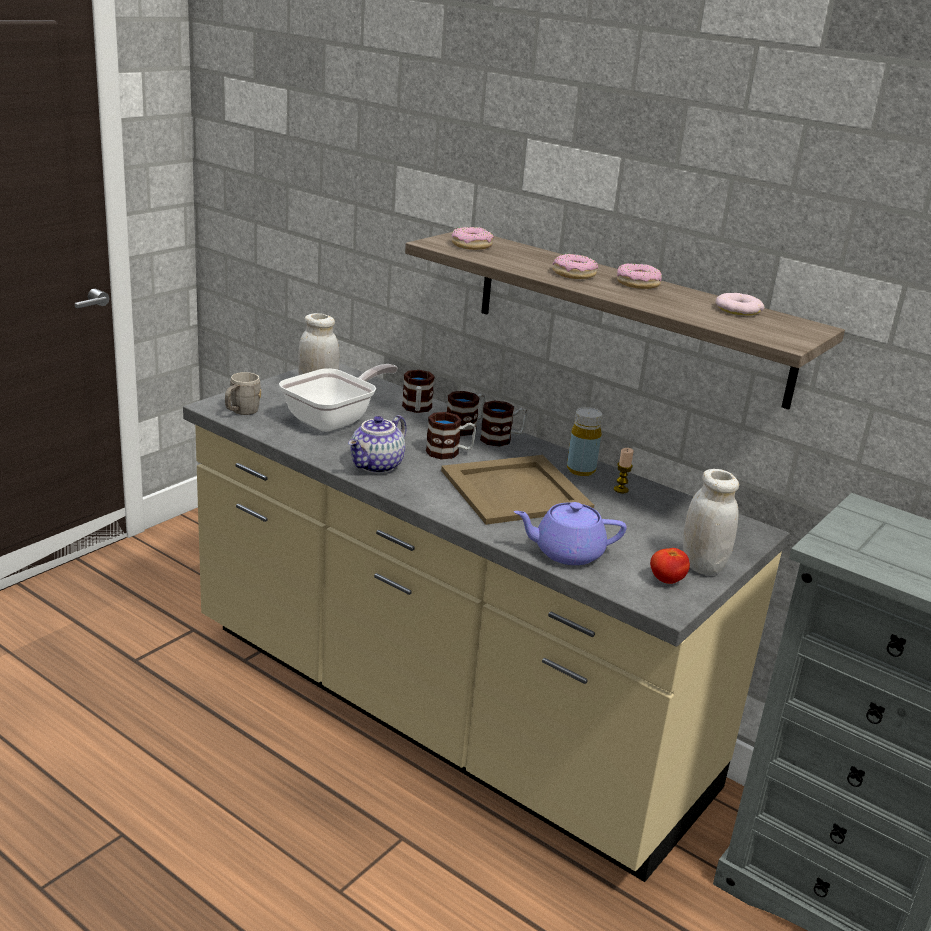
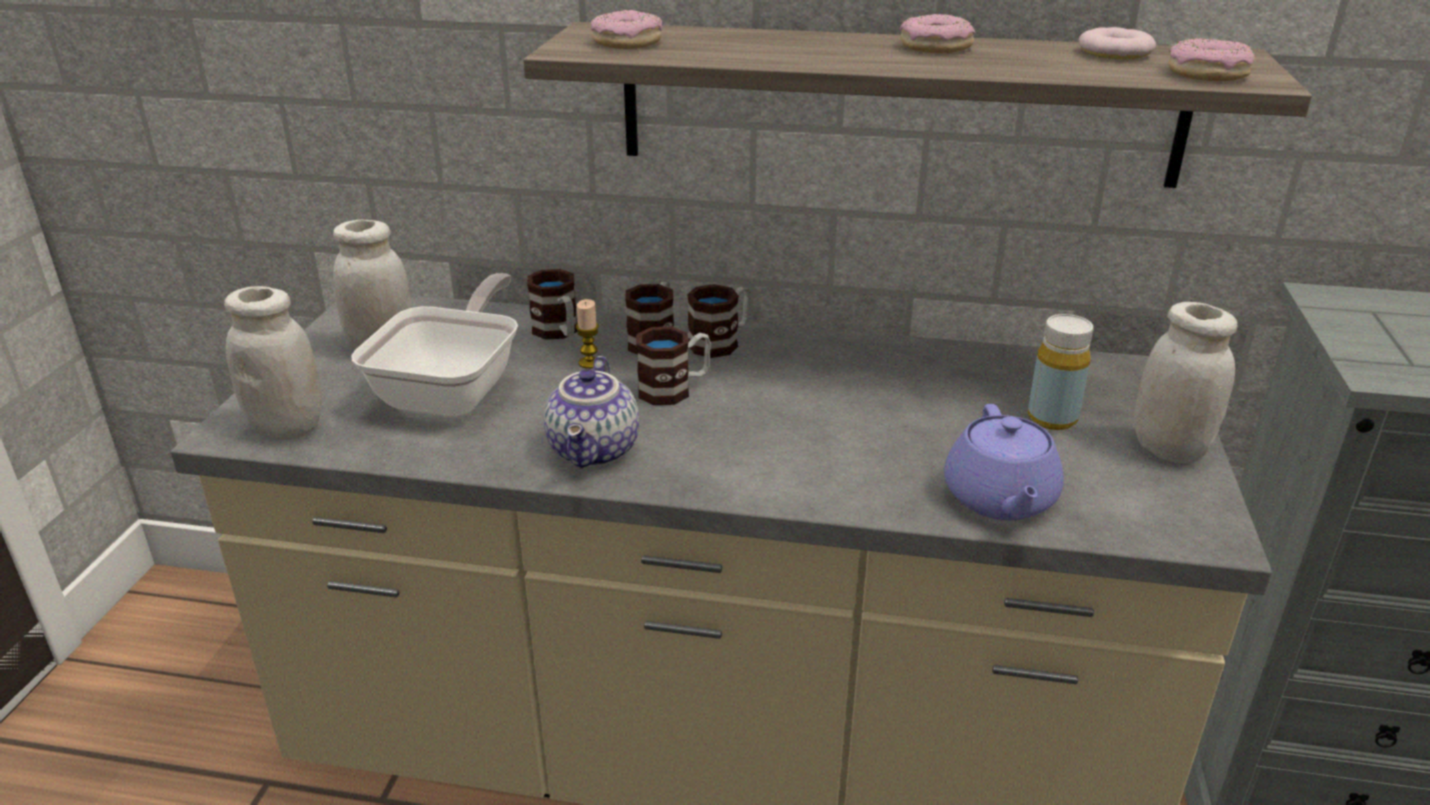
camera: 25 degrees left, 5 degrees up
(241, 412) = (287, 428): grey mug -> white jar
(515, 490) = (824, 420): beige tray -> none
(566, 553) = (1000, 499): purple teapot -> purple teapot turned 60 degrees counterclockwise
(574, 274) = (836, 52): donut -> donut (1207, 73)
(581, 470) = (868, 355): yellow bottle -> yellow bottle (1052, 418)
(621, 490) = (947, 368): candle -> candle (589, 363)
(666, 580) = (1161, 492): tomato -> none

